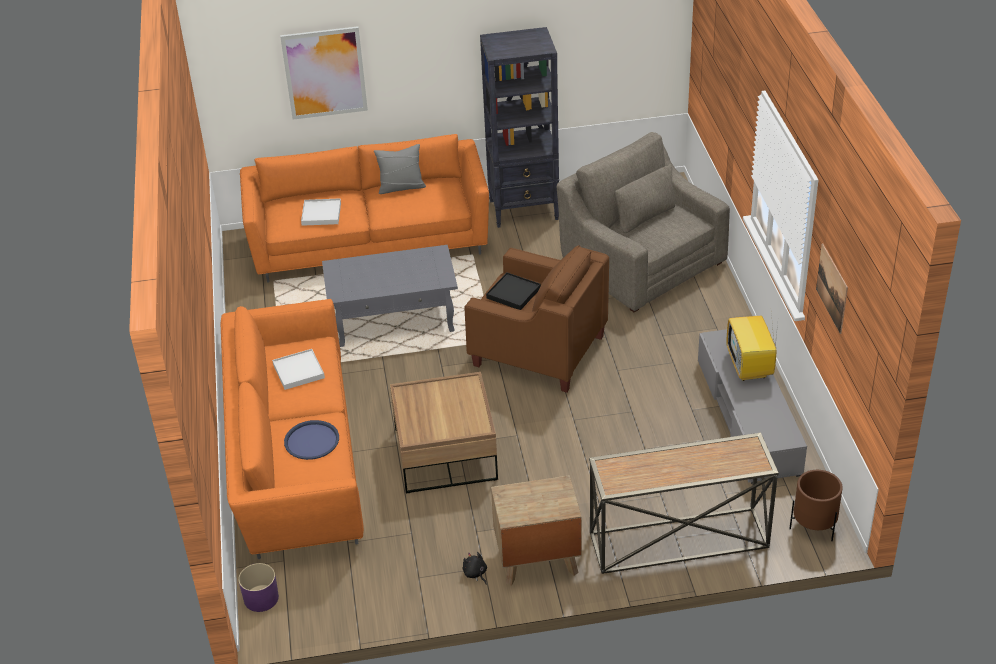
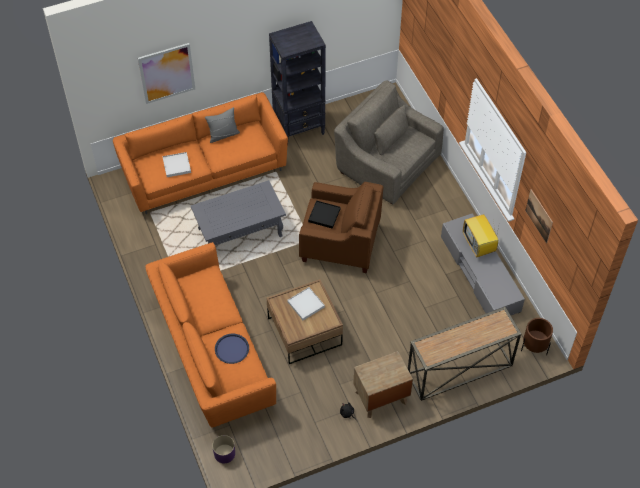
camera: 15 degrees left, 15 degrees up
(299, 371) = (205, 297): white tray -> white tray (306, 304)

